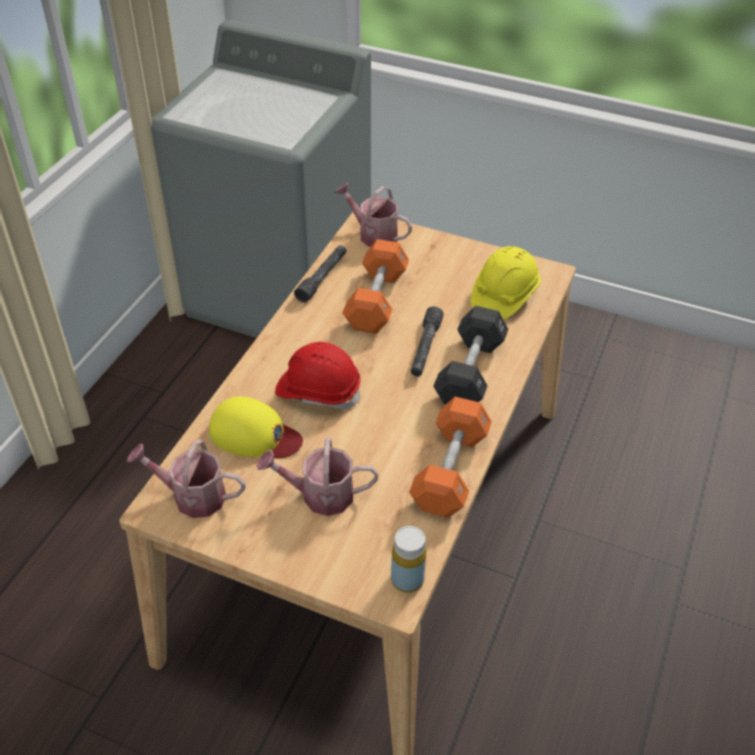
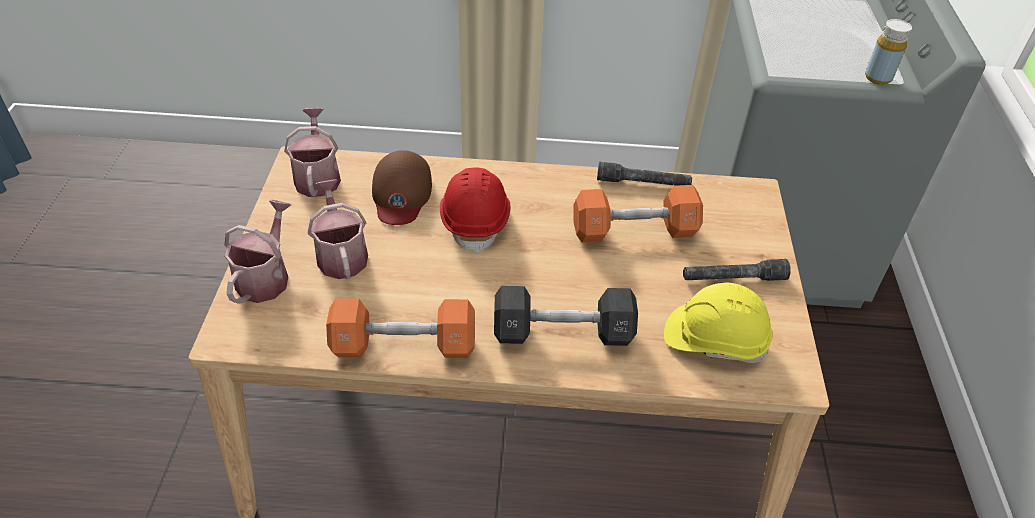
camera: 70 degrees right, 0 degrees up
(254, 435) = (401, 194): yellow cap -> brown cap
(373, 234) = (743, 203): watering can -> watering can (266, 277)
(407, 579) = (251, 341): yellow bottle -> yellow bottle (878, 78)
(425, 348) = (580, 286): grey flashlight -> grey flashlight (733, 278)

